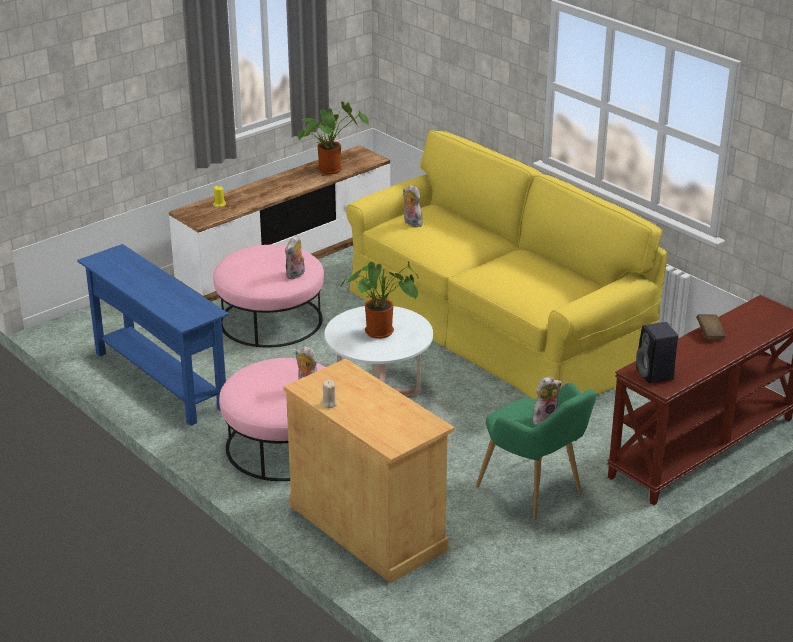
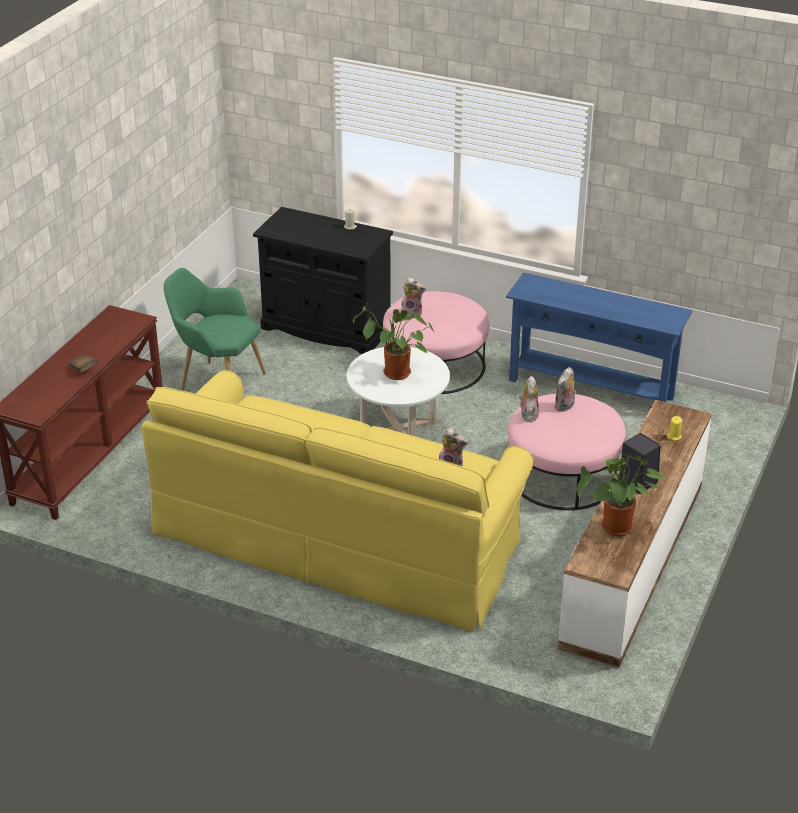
camera: 155 degrees right, 5 degrees up
(368, 527) = (326, 328): beige cabinet -> black cabinet
(544, 419) = (211, 330): plush toy -> plush toy (565, 407)
(655, 374) = (122, 321): black speaker -> black speaker (636, 482)

